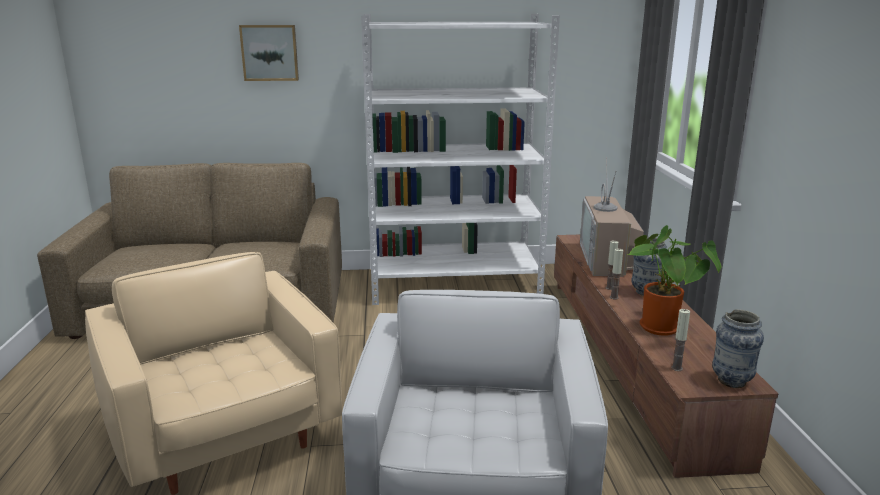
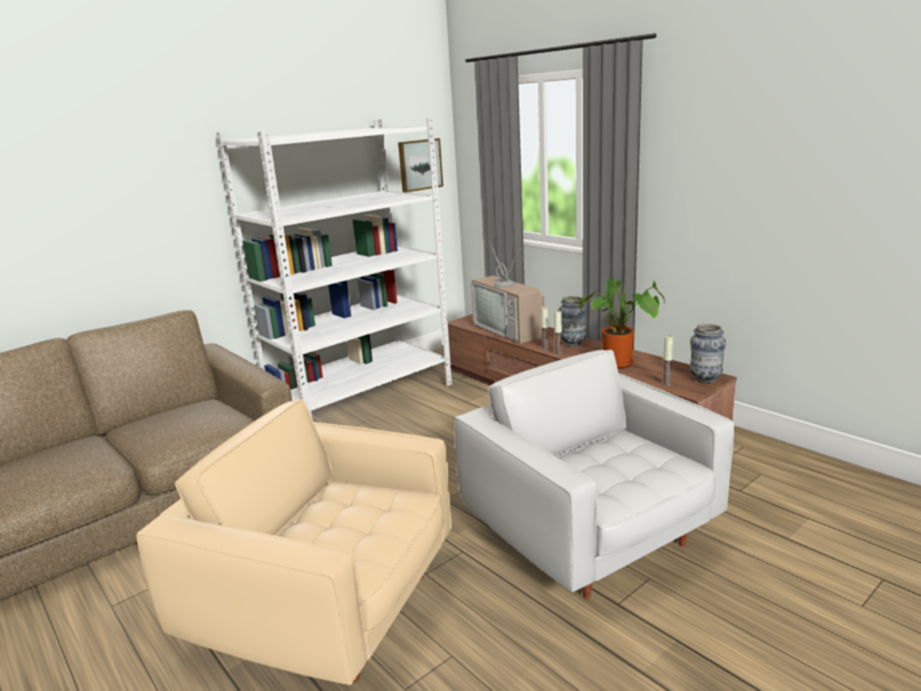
camera: 35 degrees left, 0 degrees up
(270, 52) = (108, 188): picture -> picture (419, 164)

